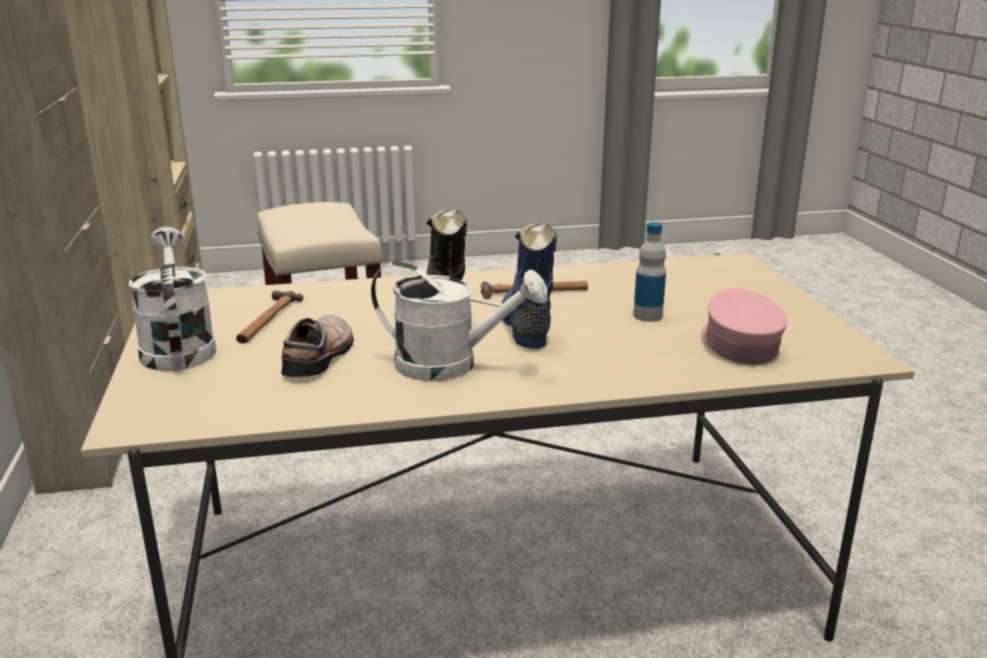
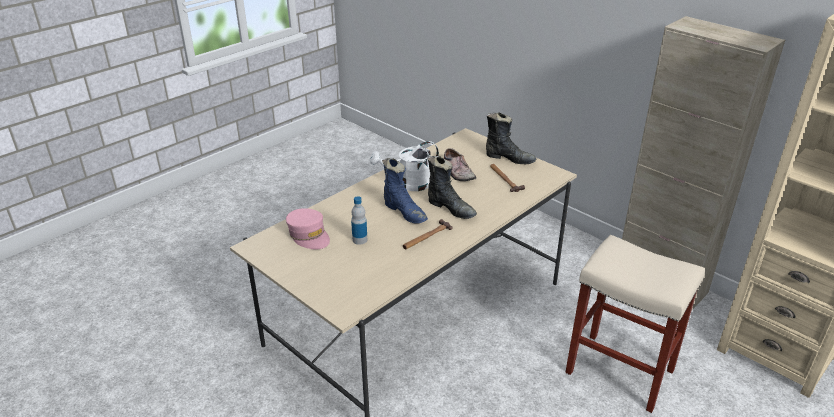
camera: 145 degrees right, 10 degrees up
(177, 347) = (509, 158): white watering can -> black boot

